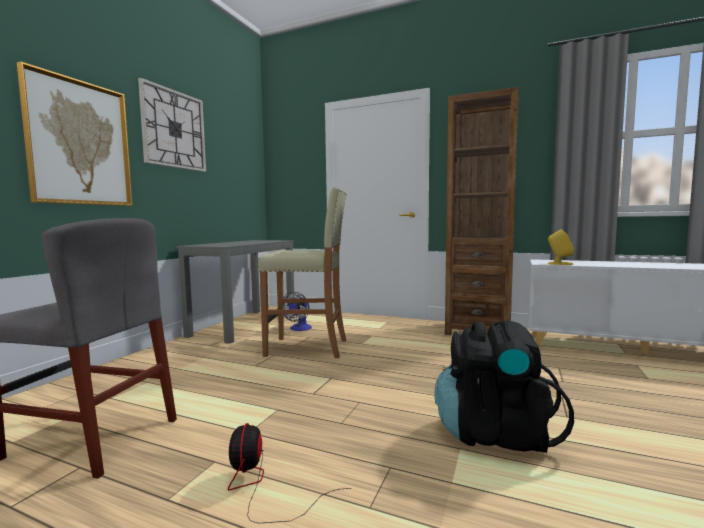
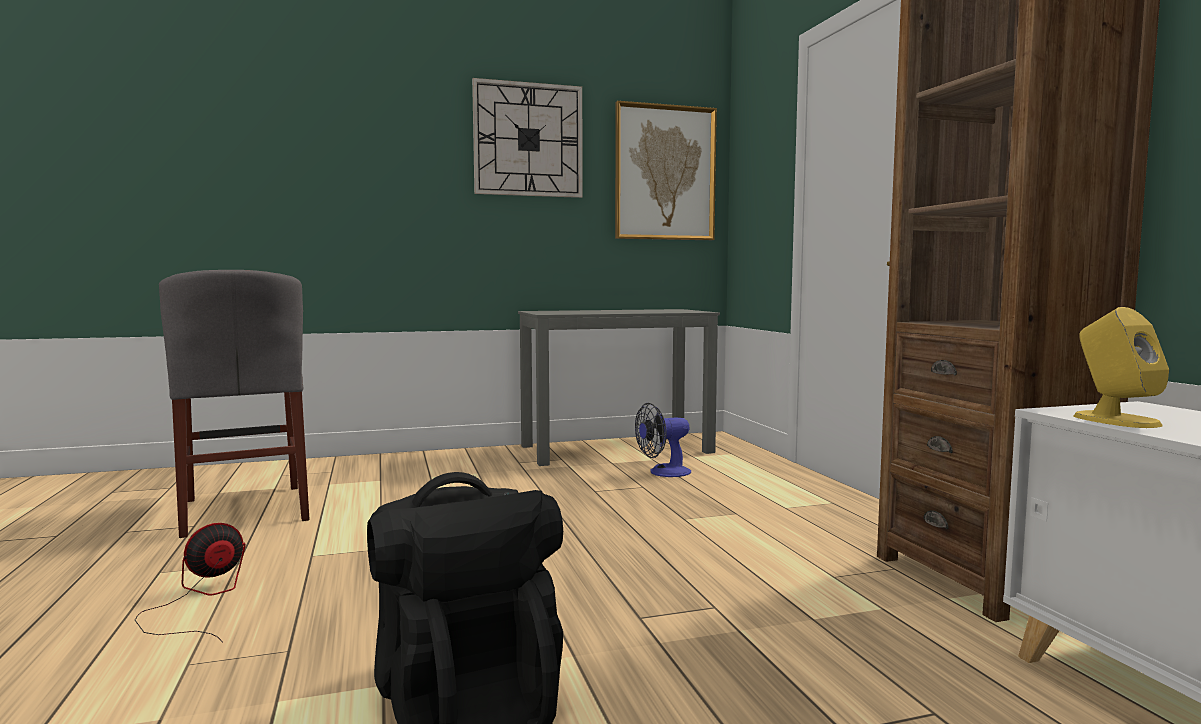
camera: 50 degrees right, 0 degrees up
(80, 143) = (386, 179): picture -> picture (665, 173)
(308, 348) = (599, 499): beige stool -> none

